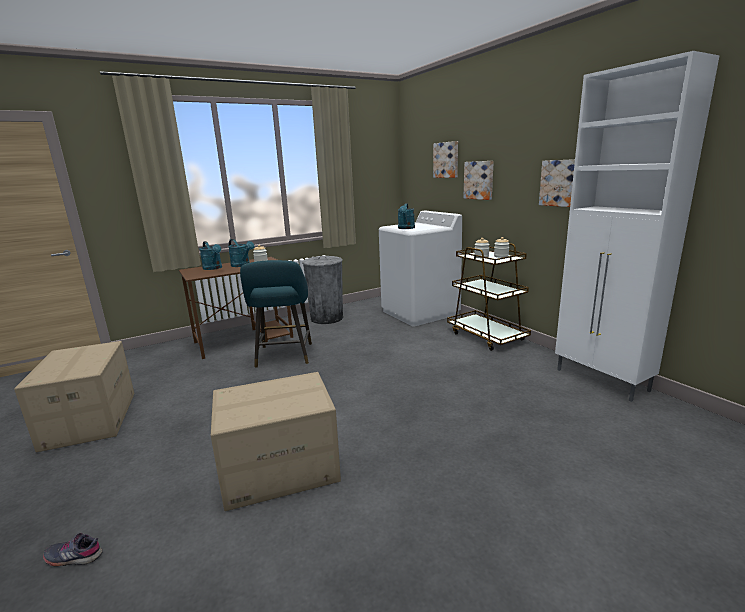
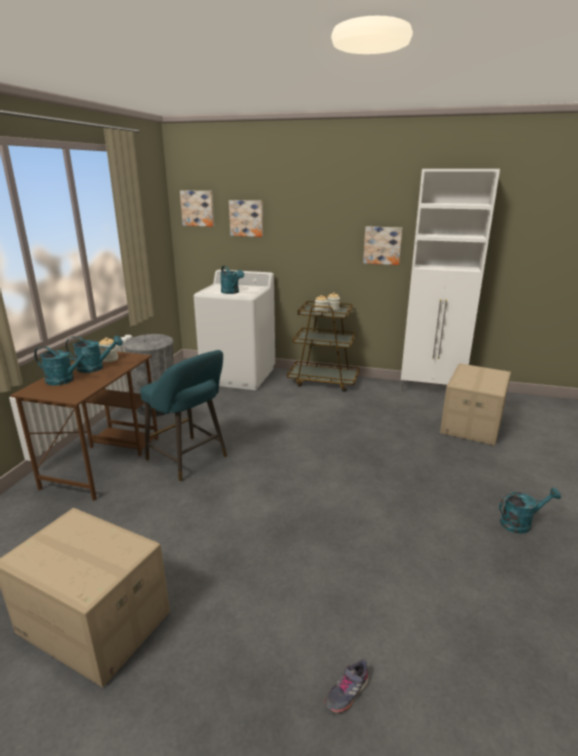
camera: 45 degrees left, 5 degrees up
(280, 468) = (363, 538): cardboard box -> cardboard box (471, 424)
(447, 560) = (520, 523): none -> turquoise watering can
(479, 180) = (292, 240): picture -> picture (198, 208)

